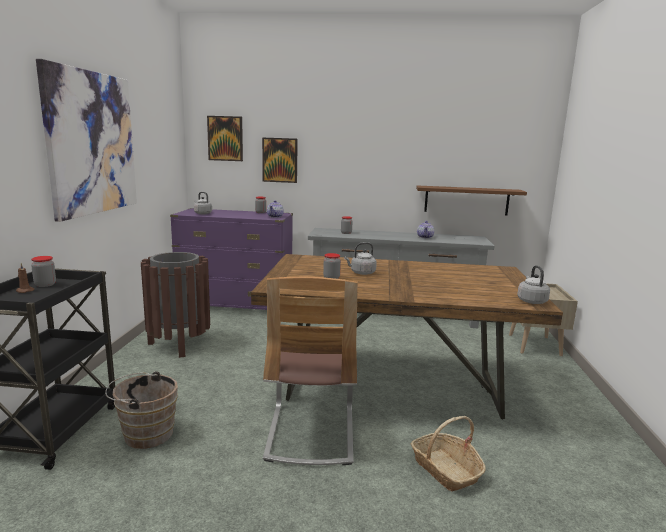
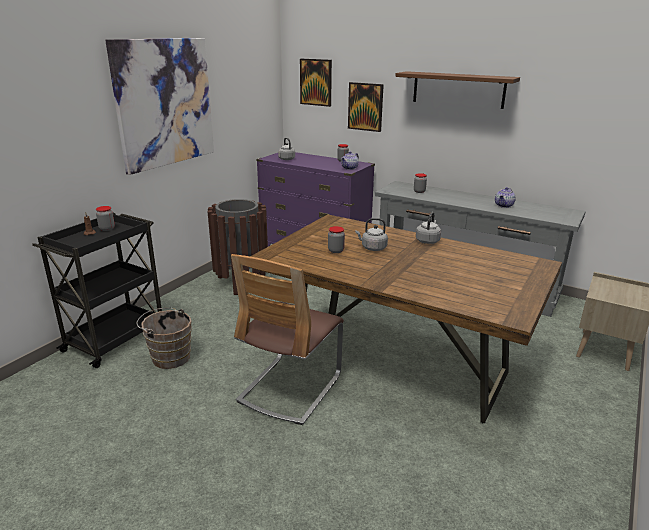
camera: 25 degrees right, 10 degrees up
(446, 469) = (381, 454): basket -> none
(466, 200) = (568, 165): brown shelf -> brown shelf (458, 89)
(531, 301) = (512, 312): grey kettle -> grey kettle (428, 241)

